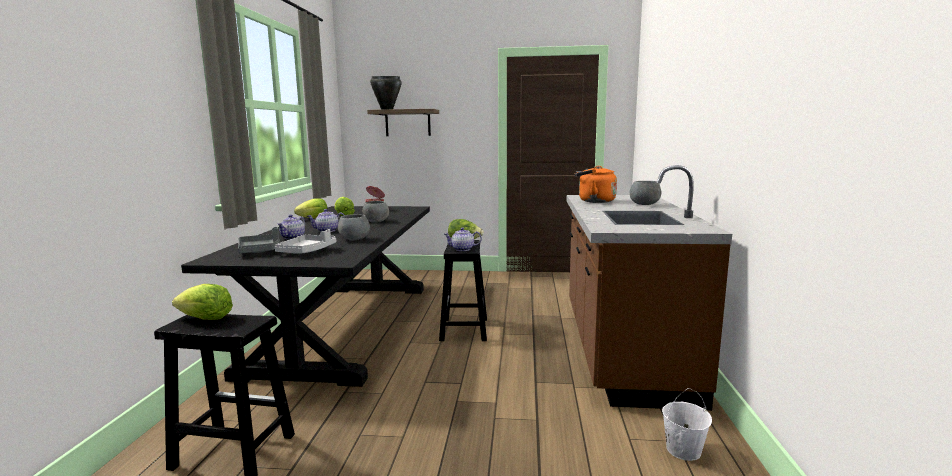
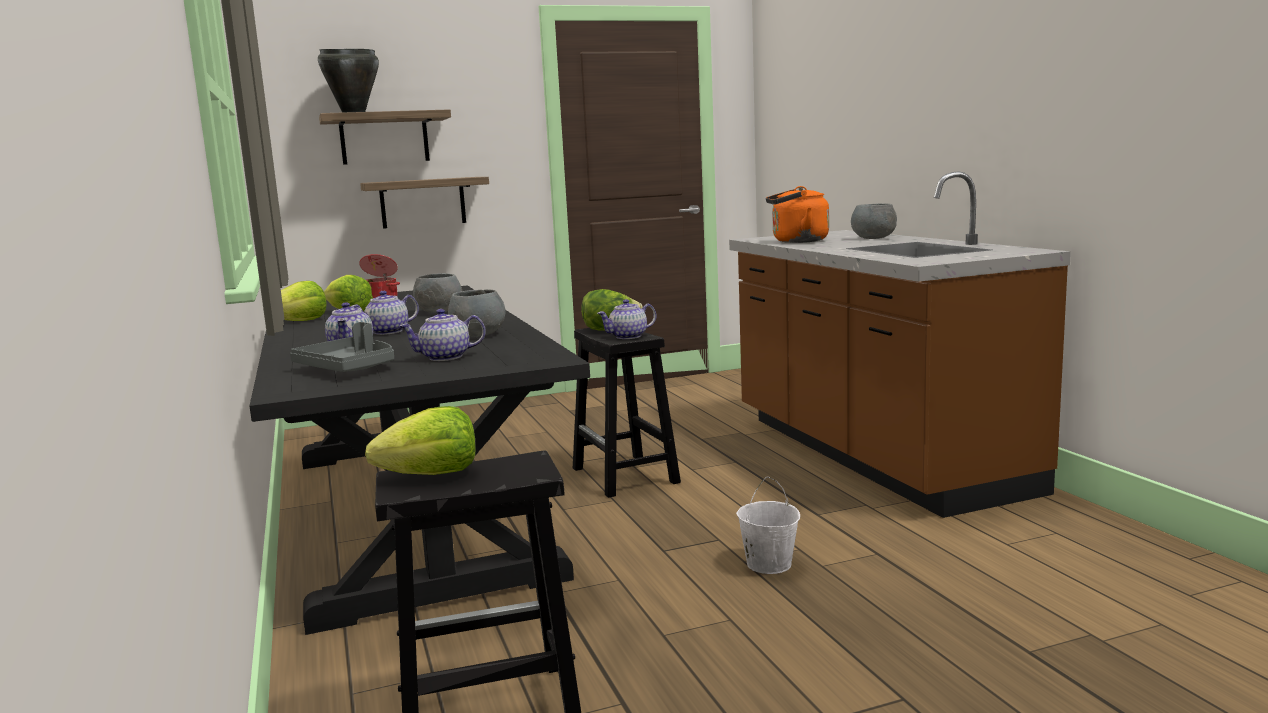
camera: 25 degrees left, 0 degrees up
(307, 251) = (445, 357): grey tray -> teapot
(425, 158) = (423, 202): none -> shelf
(683, 450) = (1074, 539): white bucket -> white bucket (768, 564)

